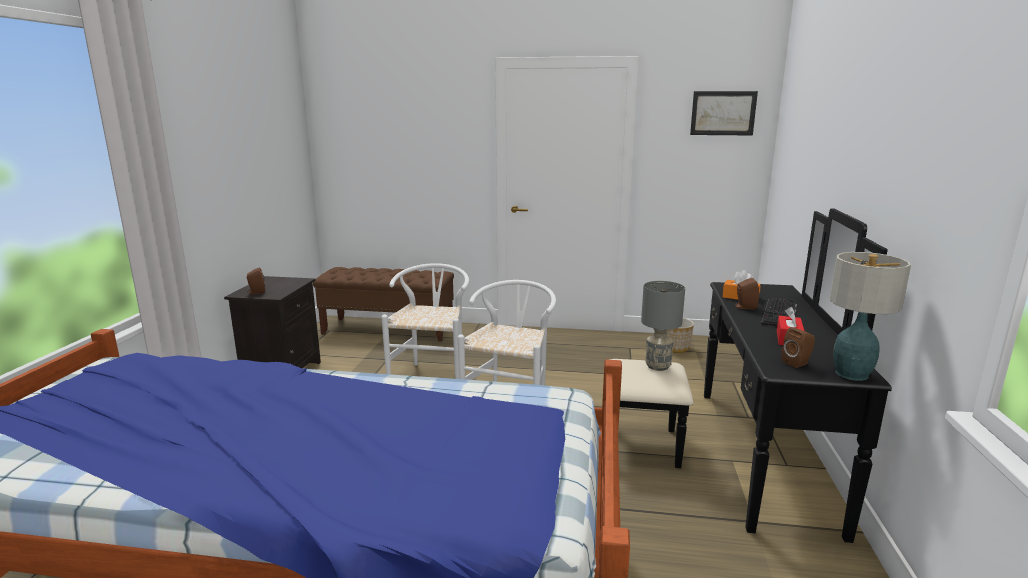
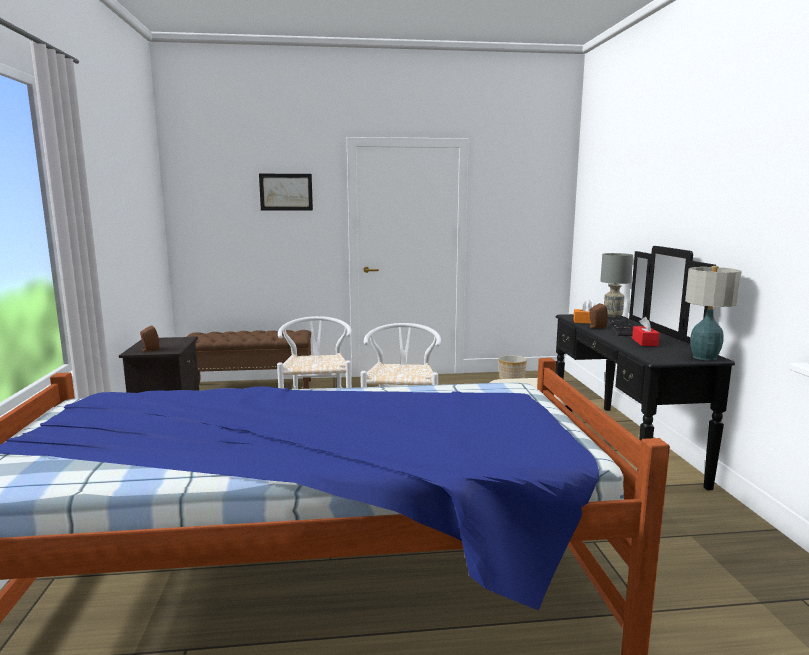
camera: 15 degrees left, 5 degrees down
(658, 366) = (537, 380): grey table lamp -> grey table lamp (613, 316)
(723, 113) = (535, 185): picture -> picture (286, 192)
(797, 363) = (664, 354): brown speaker -> none

